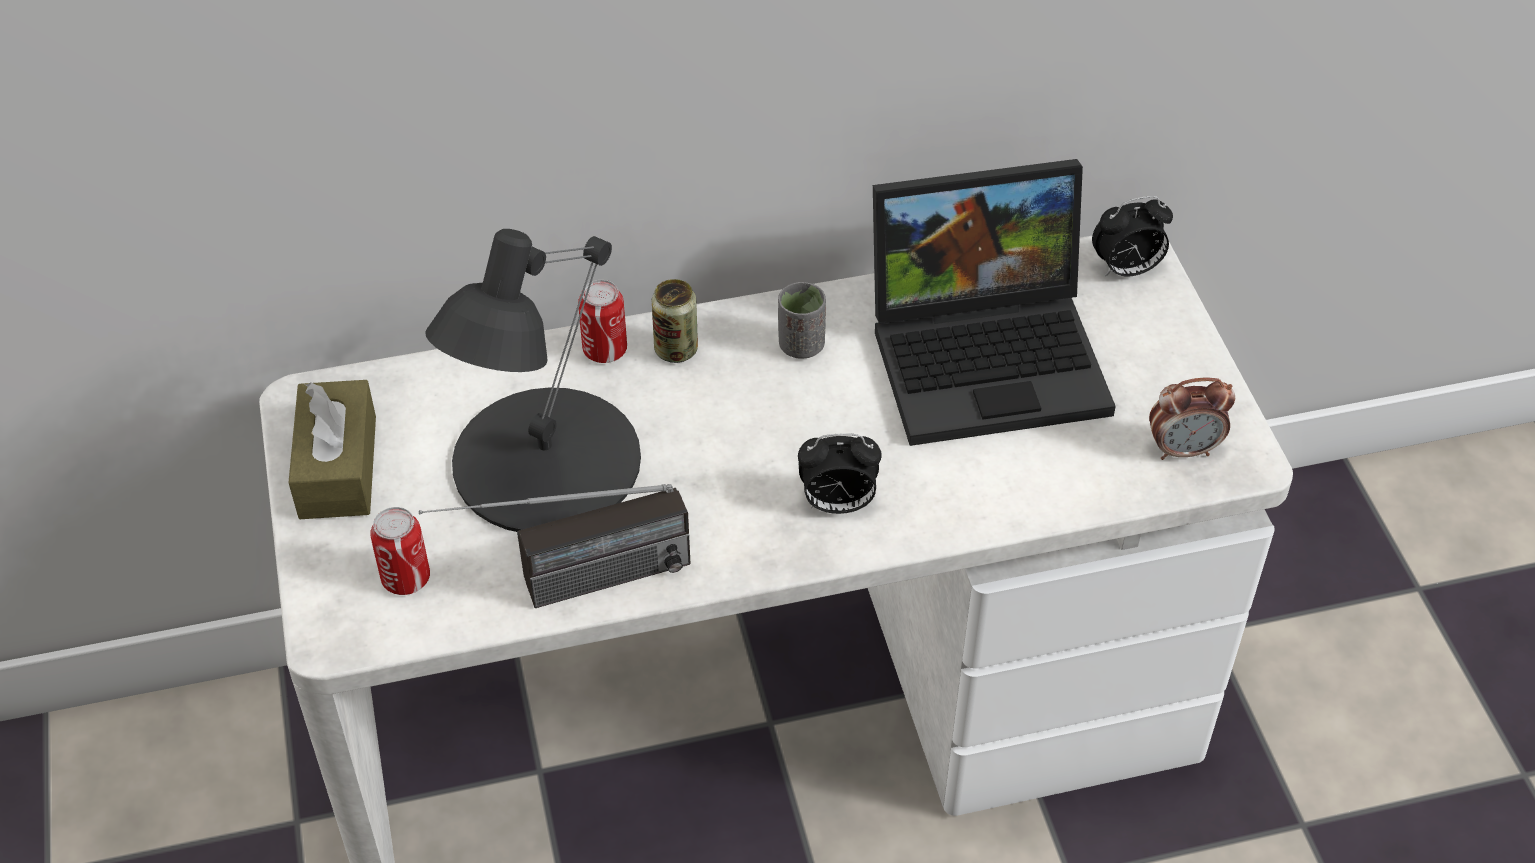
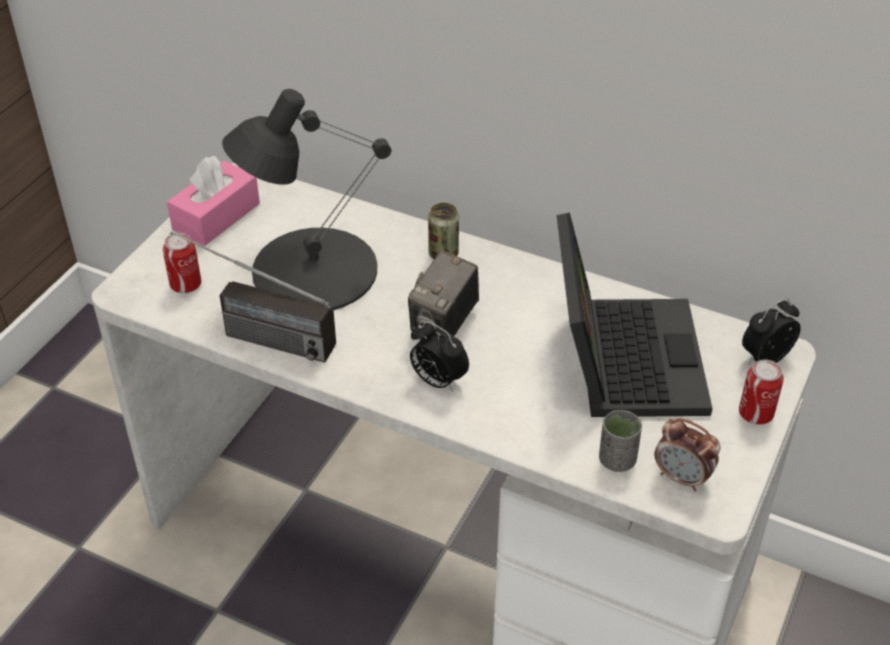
camera: 40 degrees right, 5 degrees down
(338, 467) = (216, 216): brown tissue box -> pink tissue box
(605, 350) = (406, 234): can -> can (755, 414)
(772, 434) = (444, 325): none -> camera
(801, 345) = (514, 289): grey cup -> grey cup (617, 460)
(991, 354) = (621, 356): laptop -> laptop turned 120 degrees counterclockwise
(1126, 270) = (764, 358): alarm clock -> alarm clock turned 120 degrees clockwise

